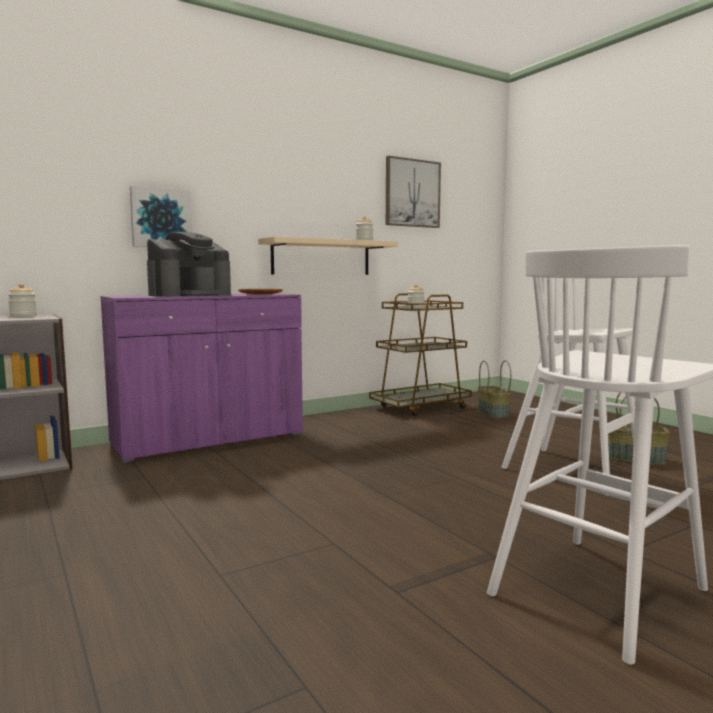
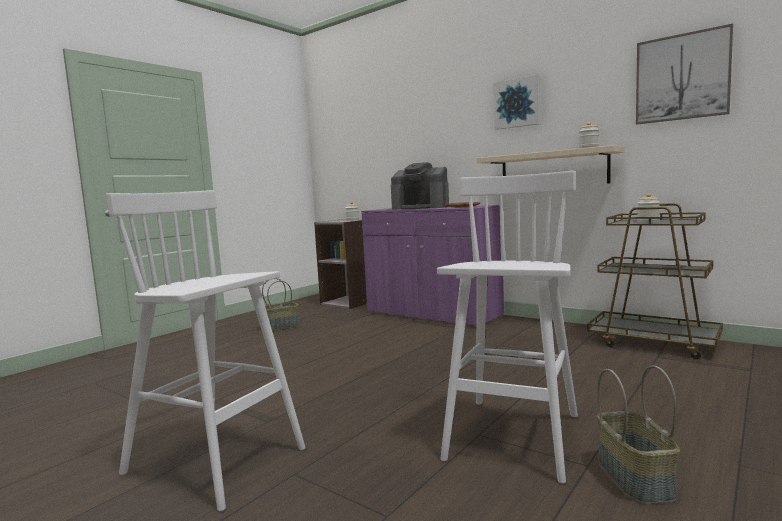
camera: 70 degrees right, 0 degrees up
(161, 218) = (425, 152): picture -> picture (517, 103)
(492, 413) = (709, 374): basket -> basket (281, 327)

